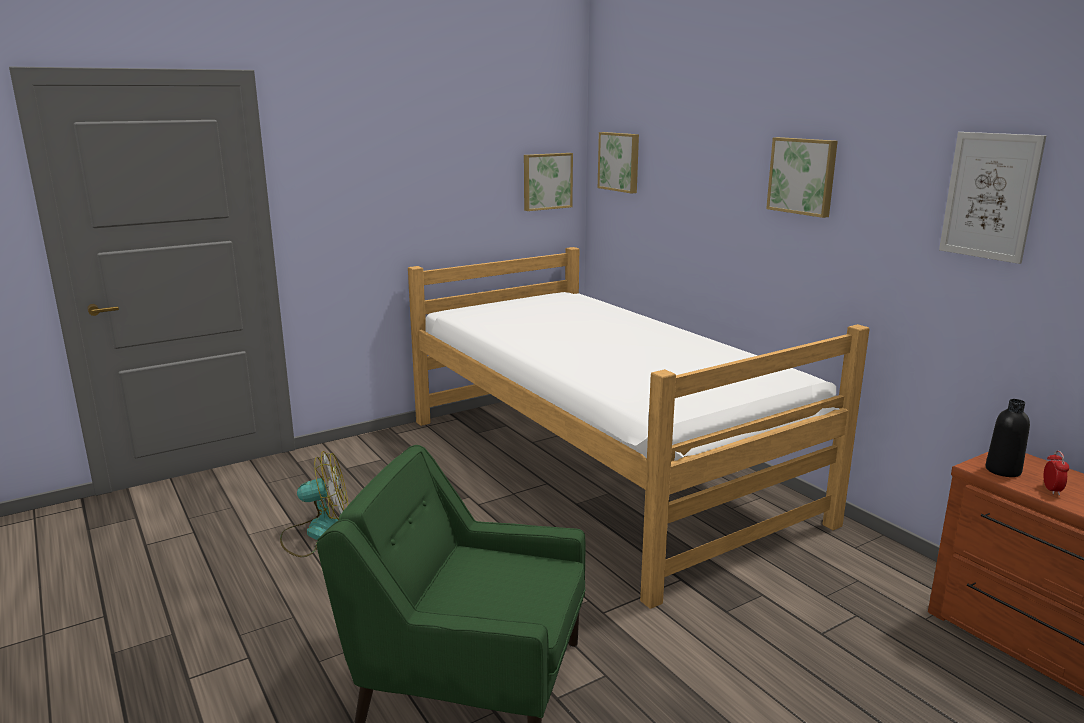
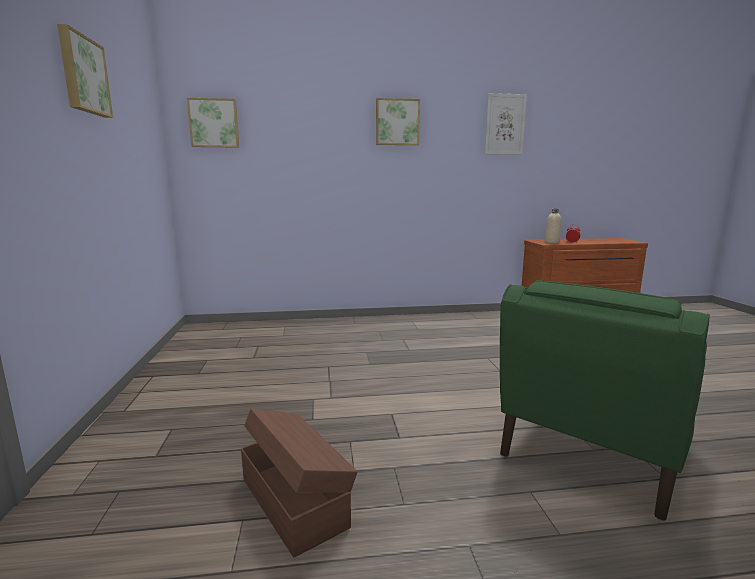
camera: 65 degrees left, 5 degrees down
(318, 534) = (294, 500): fan -> brown storage box
(546, 181) = (151, 137): picture -> picture (83, 75)
(600, 467) = (327, 346): bed -> none
(1003, 470) = (552, 242): black bottle -> beige bottle

